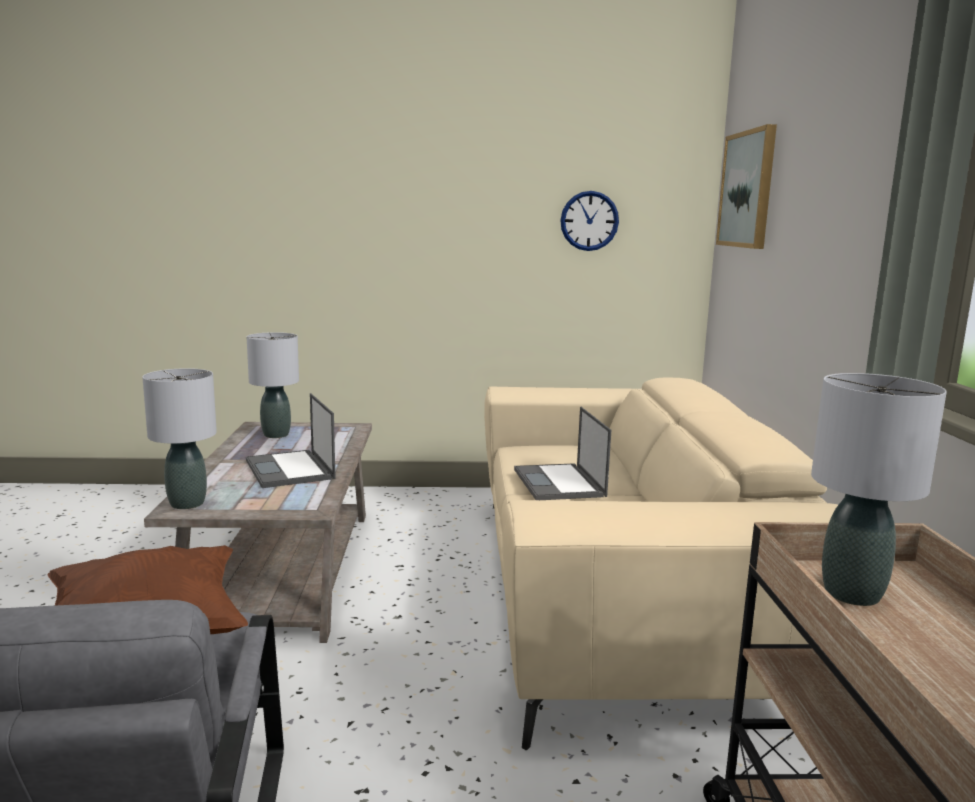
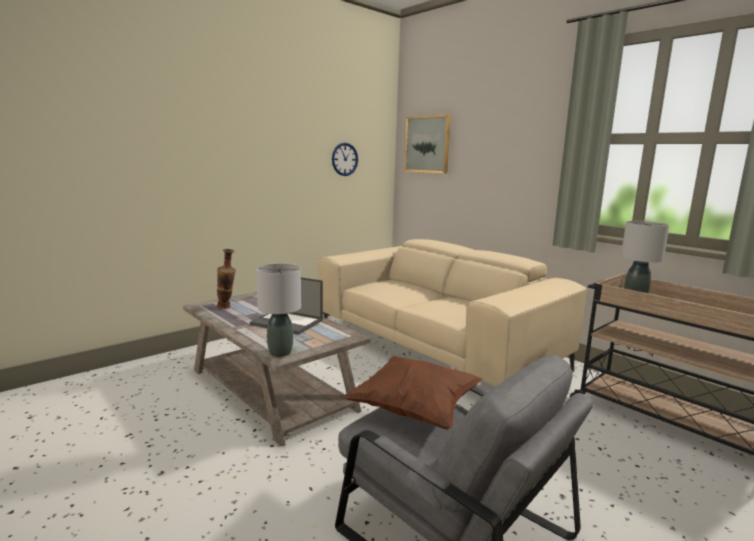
camera: 40 degrees left, 0 degrees up
(276, 434) = (227, 308): grey table lamp -> vase
(559, 483) = (415, 298): laptop -> none

